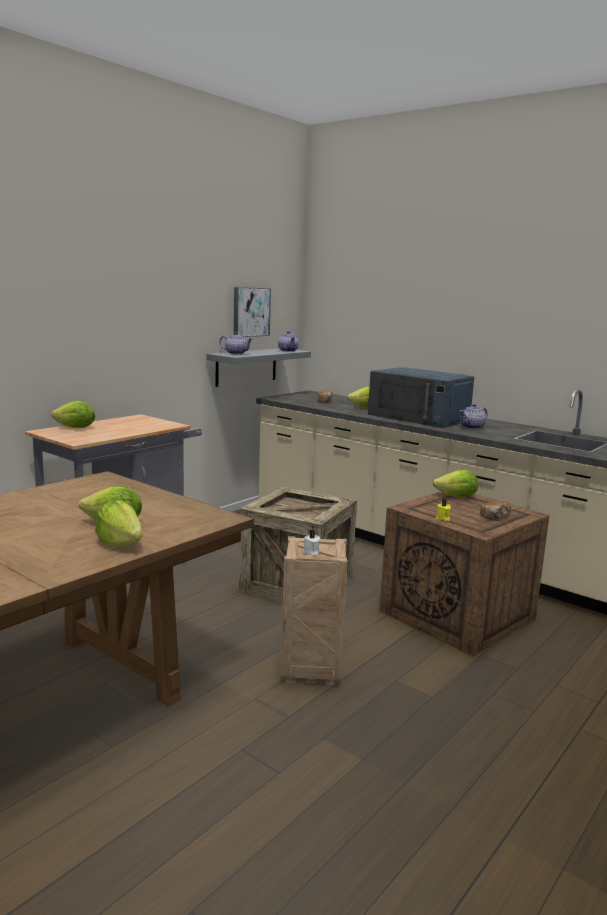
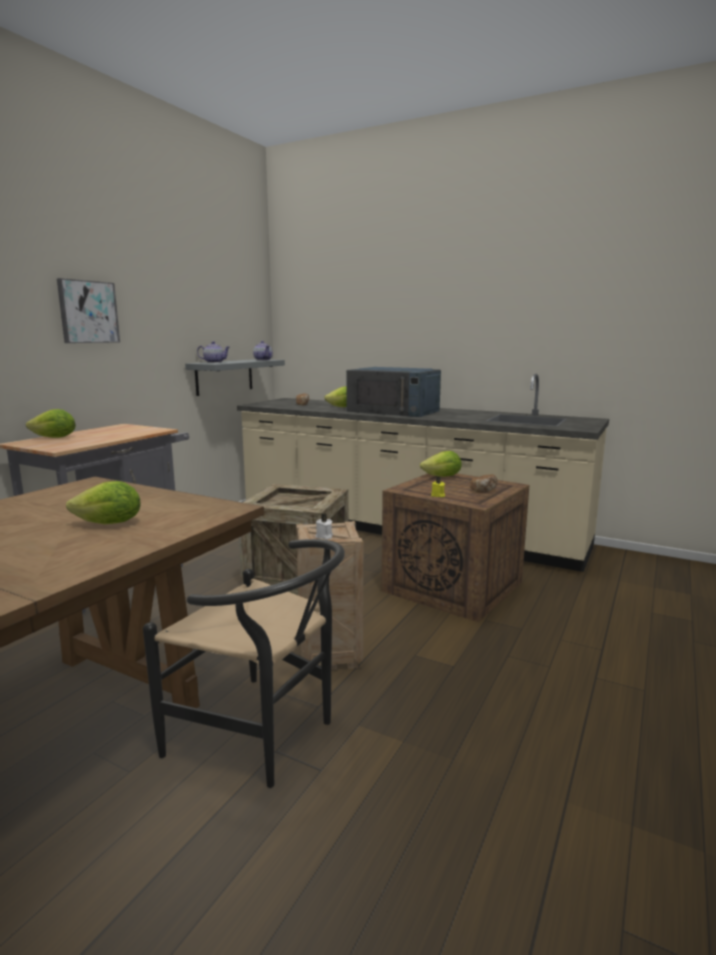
camera: 10 degrees left, 0 degrees up
(120, 544) = (120, 543): lettuce -> none
(233, 735) = (264, 736): none -> black chair
(250, 312) = (224, 323): picture -> picture (88, 312)
(472, 427) = (444, 415): teapot -> none

